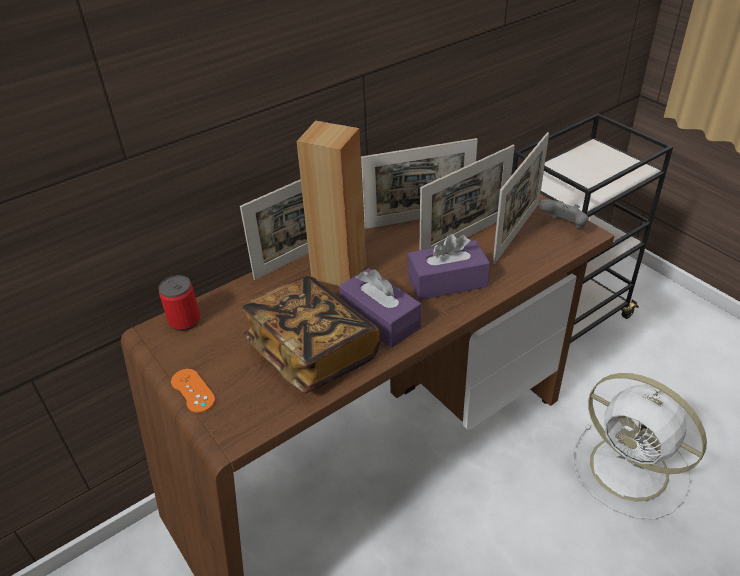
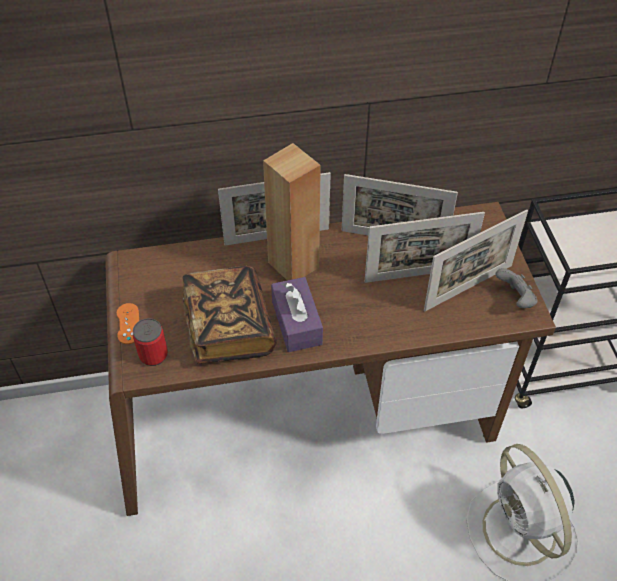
camera: 25 degrees right, 10 degrees up
(185, 321) = (154, 261): can -> can (153, 355)
(447, 282) = (373, 311): purple tissue box -> none

